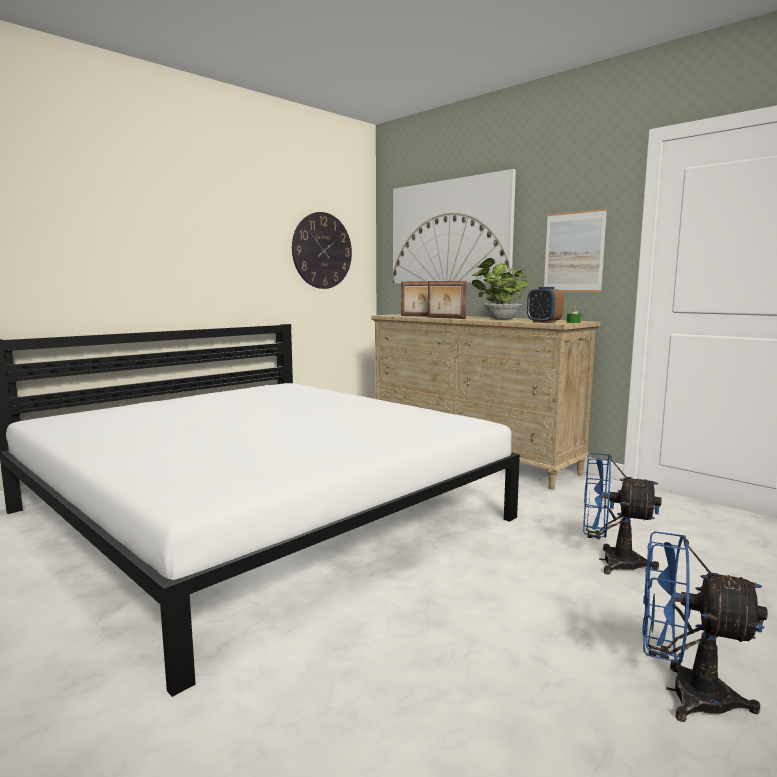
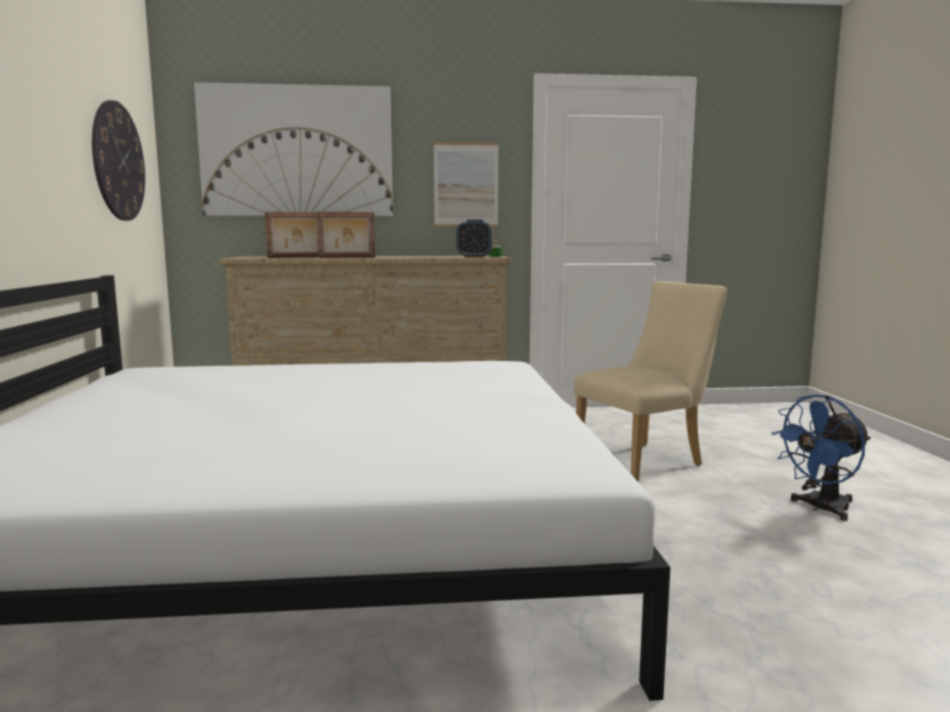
camera: 50 degrees left, 0 degrees up
(499, 319) = (408, 256): potted plant -> none
(611, 561) = (645, 460): blue fan -> beige chair

